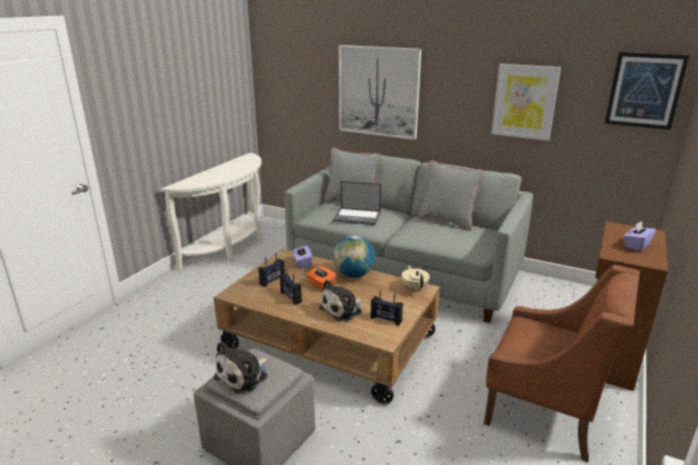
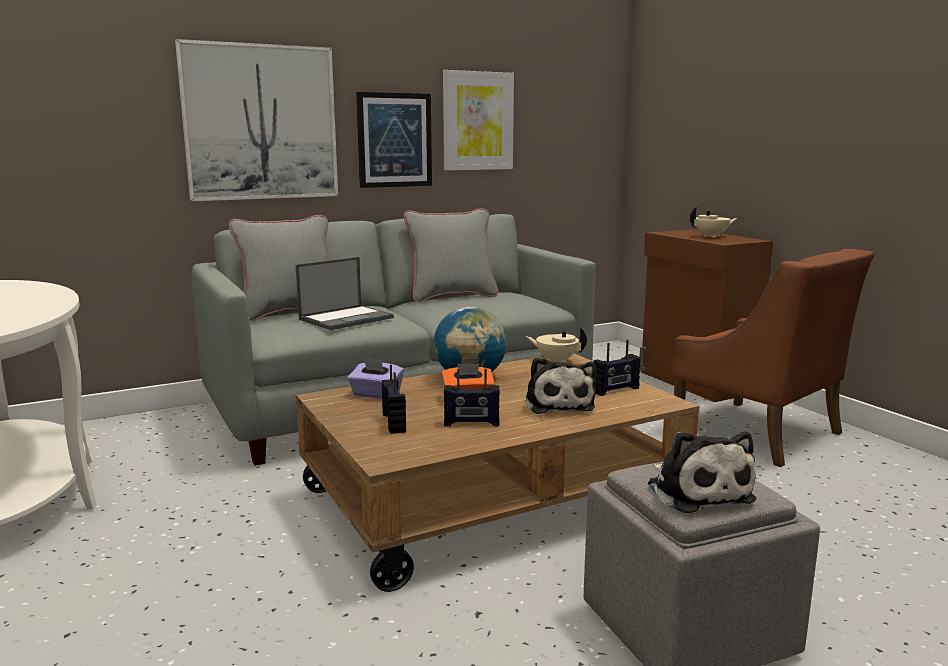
camera: 55 degrees left, 10 degrees down
(546, 409) = (758, 432): brown armchair -> brown armchair turned 75 degrees clockwise
(636, 245) = (712, 236): purple tissue box -> beige teapot
(644, 90) = (591, 98): picture -> picture (394, 140)

